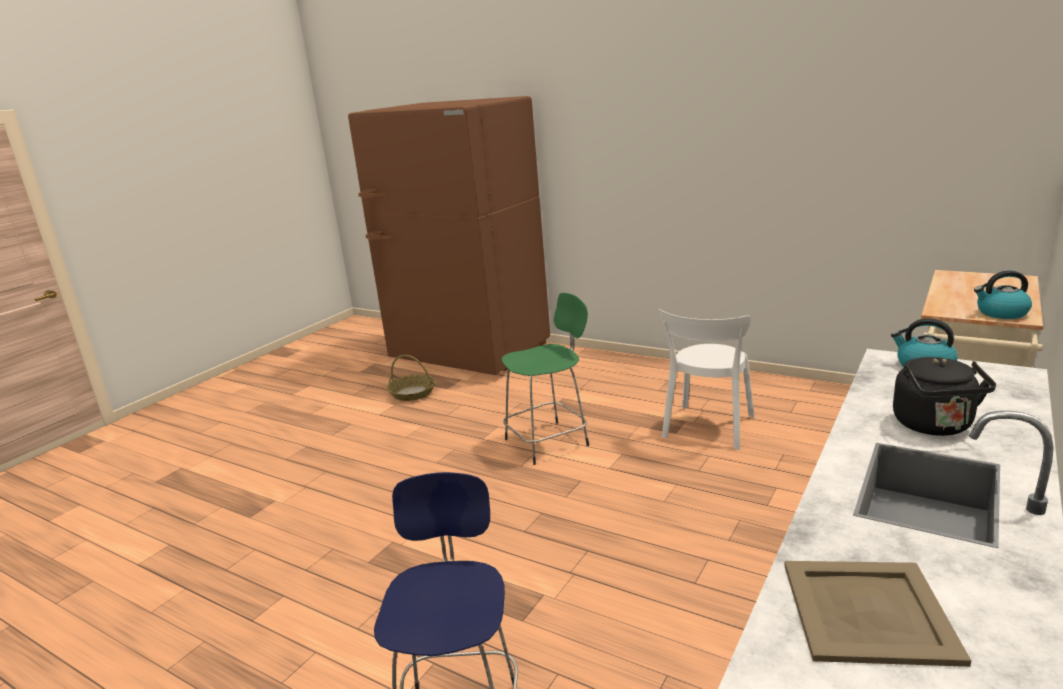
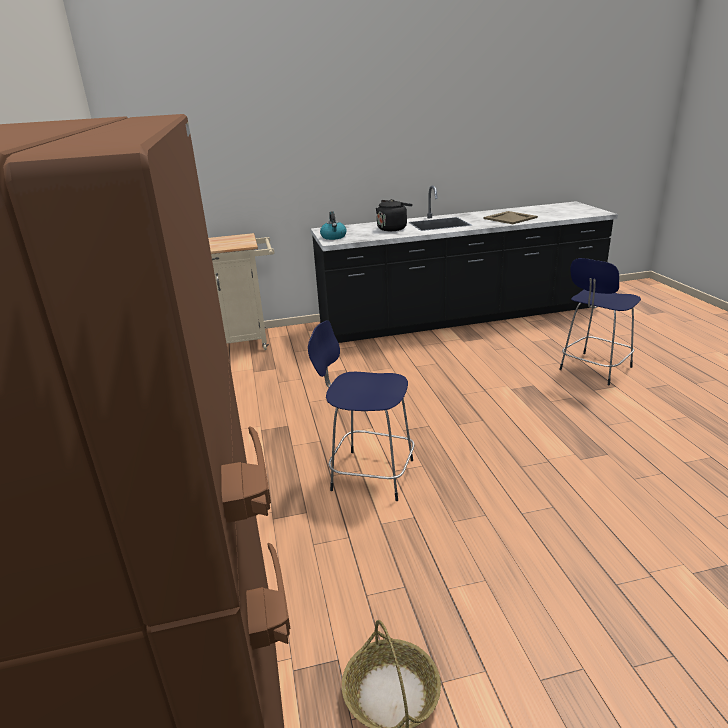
camera: 135 degrees left, 5 degrees up
(549, 441) = (369, 474): green stool -> blue stool
(707, 429) = (267, 416): white chair -> none
(1001, 313) = (240, 238): kettle -> none

